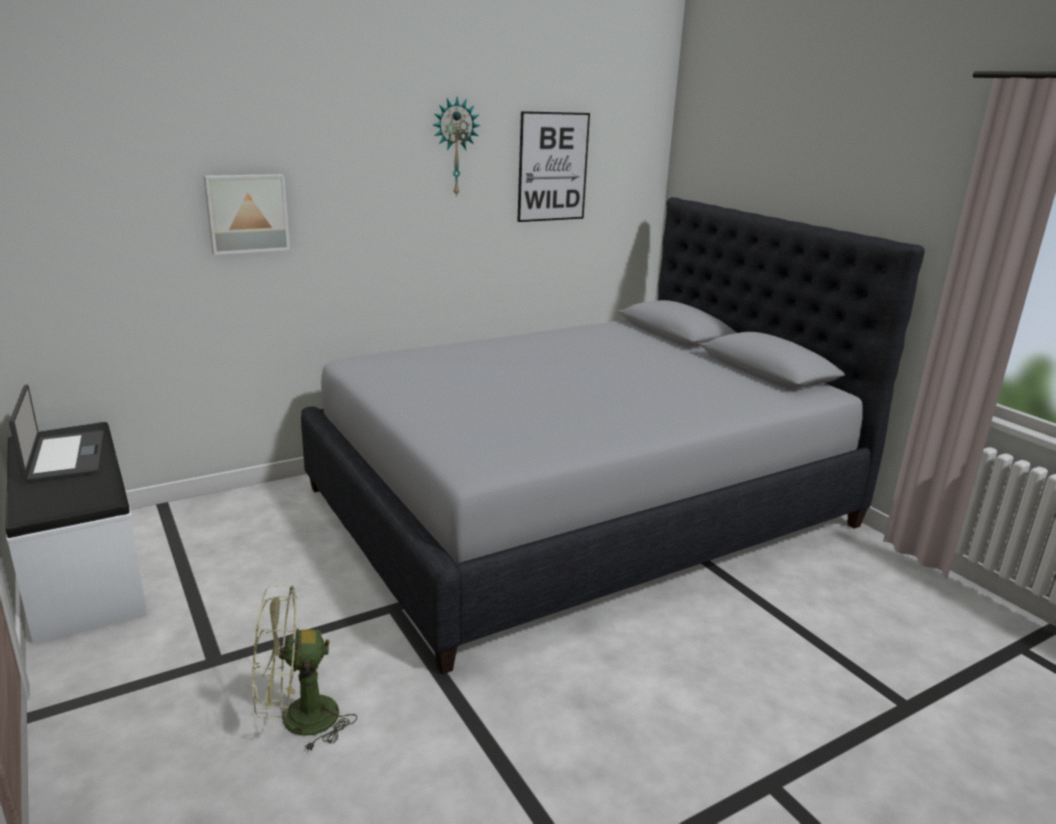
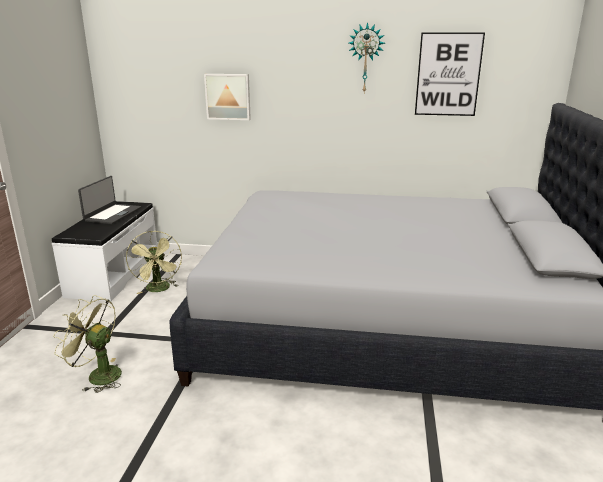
camera: 40 degrees right, 0 degrees up
(211, 566) = (159, 289): none -> green fan

